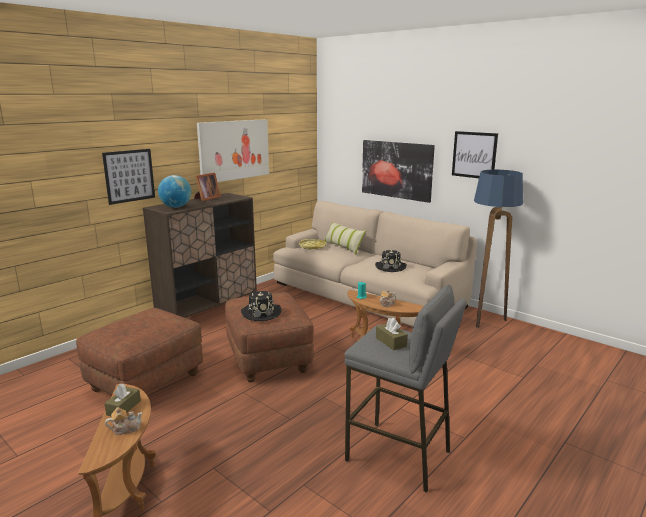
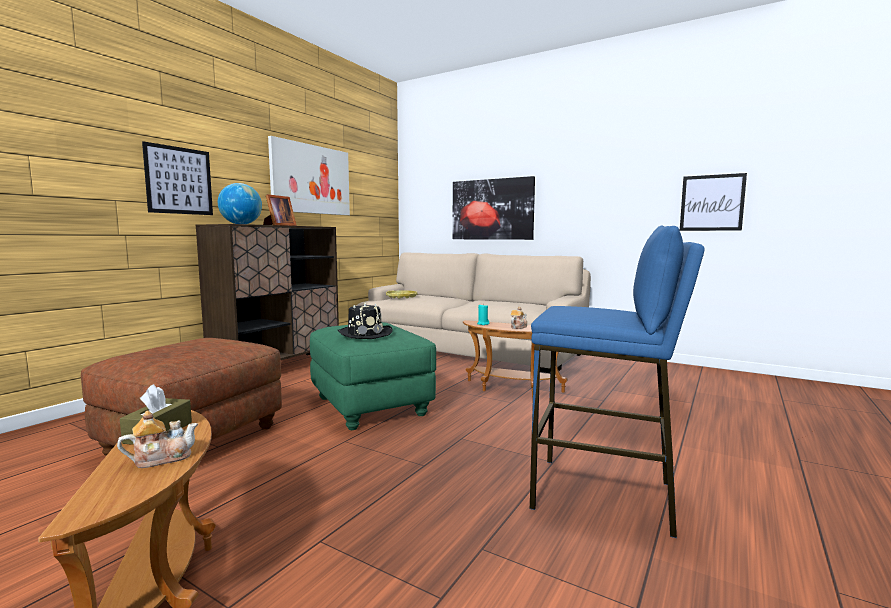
camera: 10 degrees left, 10 degrees down
(268, 359) = (370, 406): brown ottoman -> green ottoman
(343, 247) = (436, 296): pillow -> none
(390, 267) = (500, 305): black hat -> none
(391, 342) = (591, 311): brown tissue box -> none
(398, 456) = (603, 495): grey stool -> blue stool
(474, 155) = (581, 181): picture -> picture (712, 203)
(485, 321) = (610, 361): floor lamp -> none

